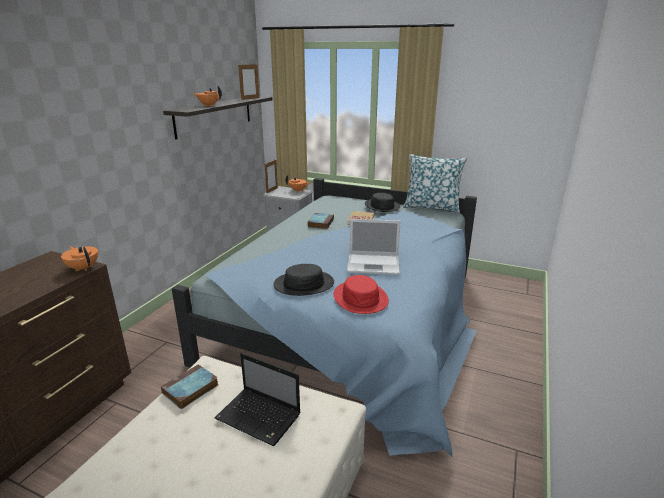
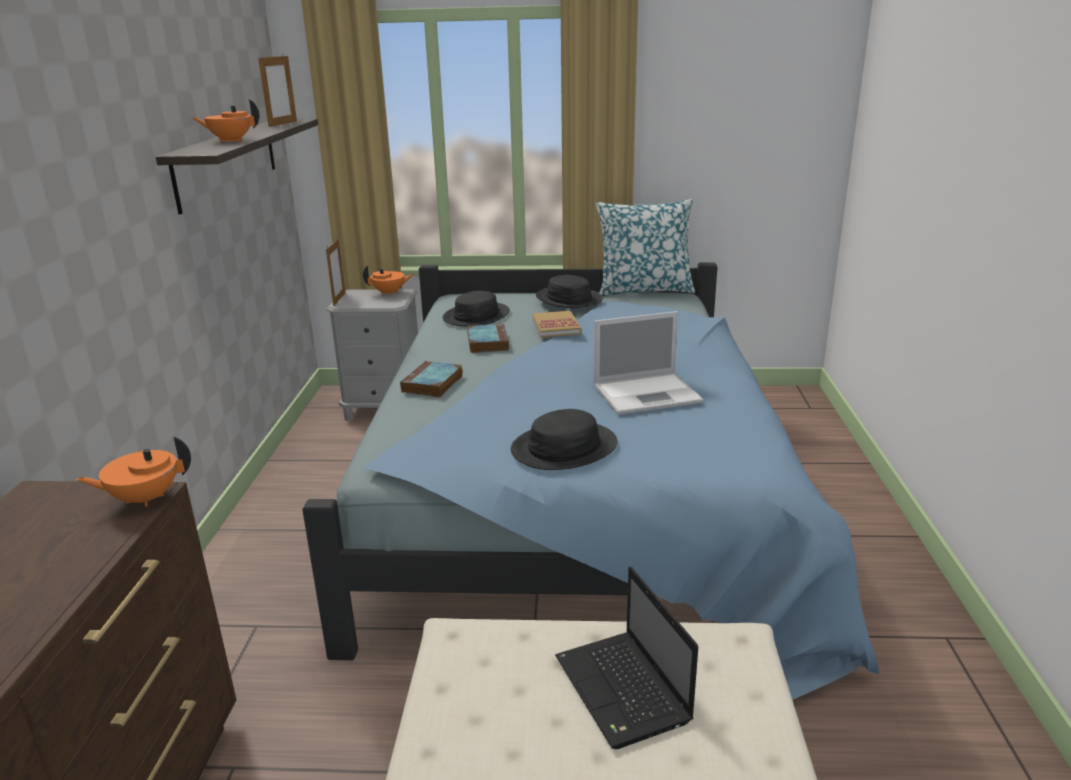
camera: 20 degrees left, 0 degrees up
(83, 268) = (144, 498): orange teapot -> orange teapot turned 45 degrees counterclockwise
(190, 390) = (459, 683): book -> book (432, 384)
(260, 417) = (624, 691): laptop -> laptop turned 60 degrees clockwise
(328, 208) = (476, 316): none -> black hat
(360, 298) = (678, 451): red hat -> none

